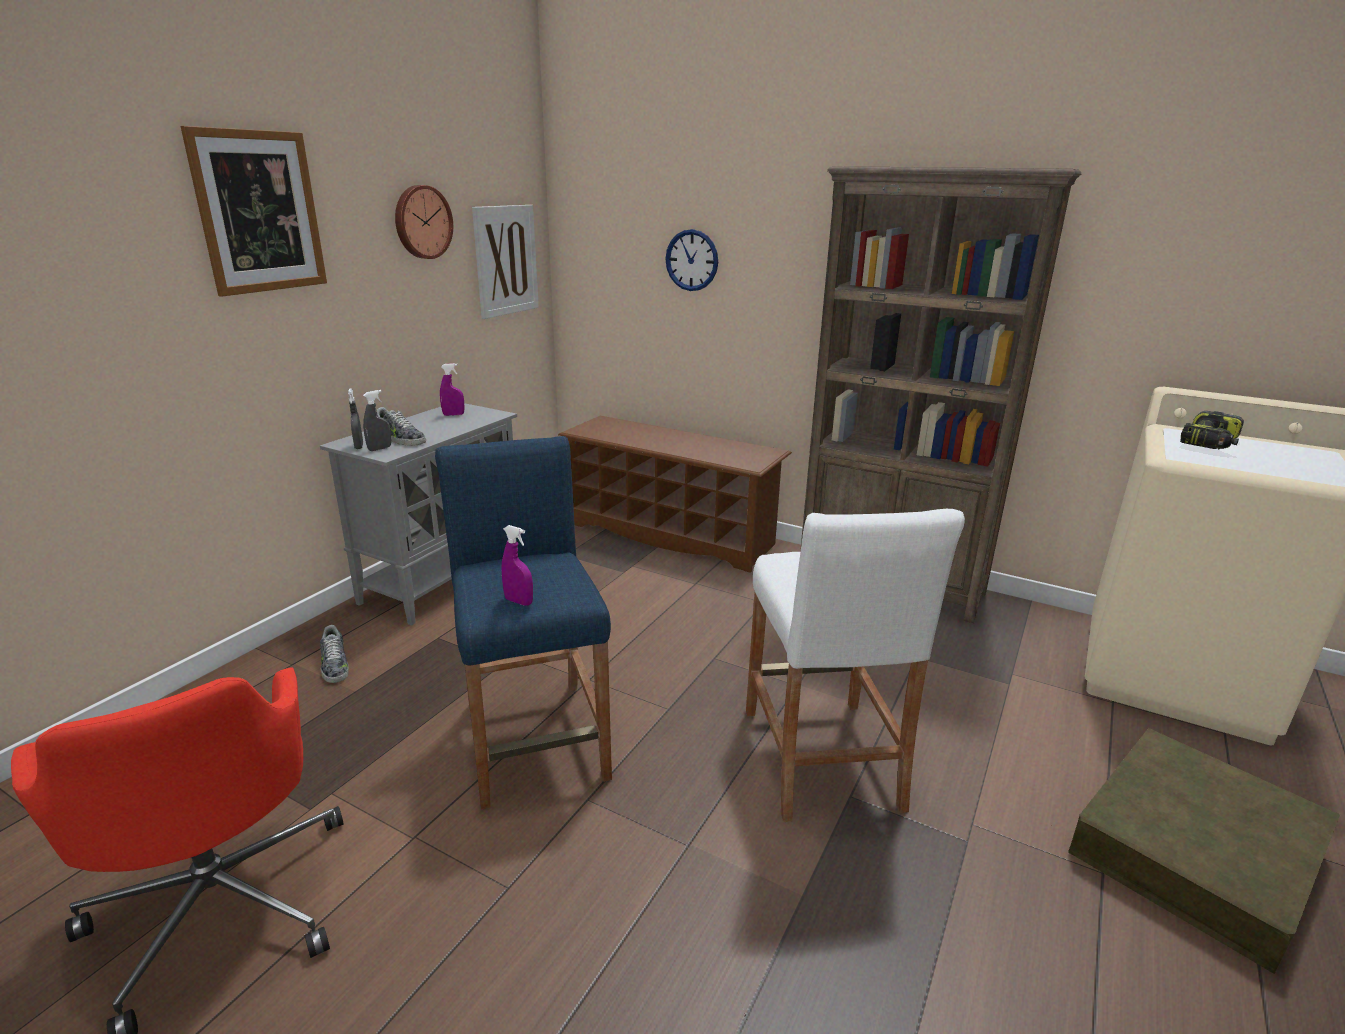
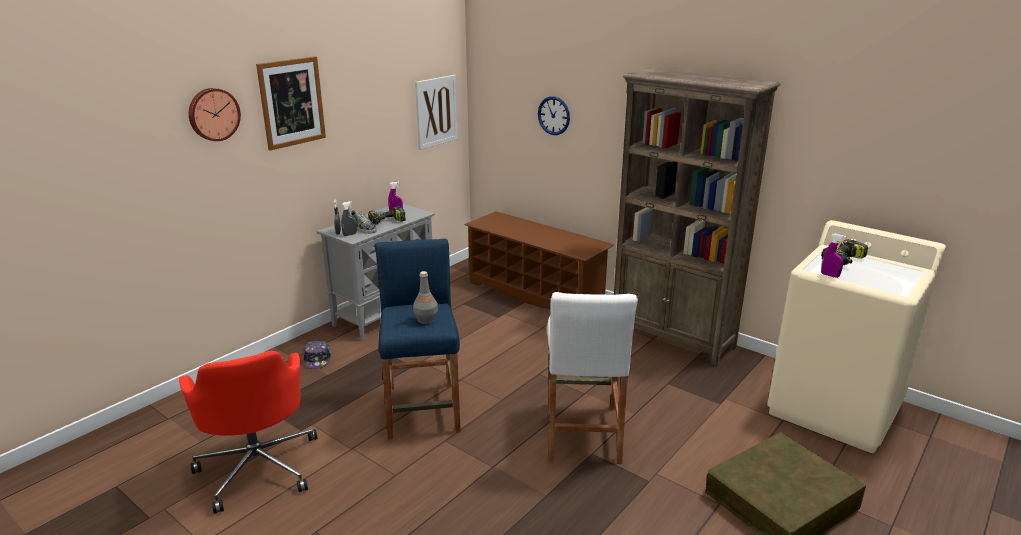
camera: 10 degrees right, 0 degrees up
(334, 664) = (317, 359): shoe -> cap
(422, 222) = (383, 95): wall clock -> wall clock (213, 114)
(441, 428) = (387, 222): none -> power drill
(519, 601) = (411, 328): purple spray bottle -> purple spray bottle (830, 275)
(543, 584) = (426, 320): none -> grey bottle

